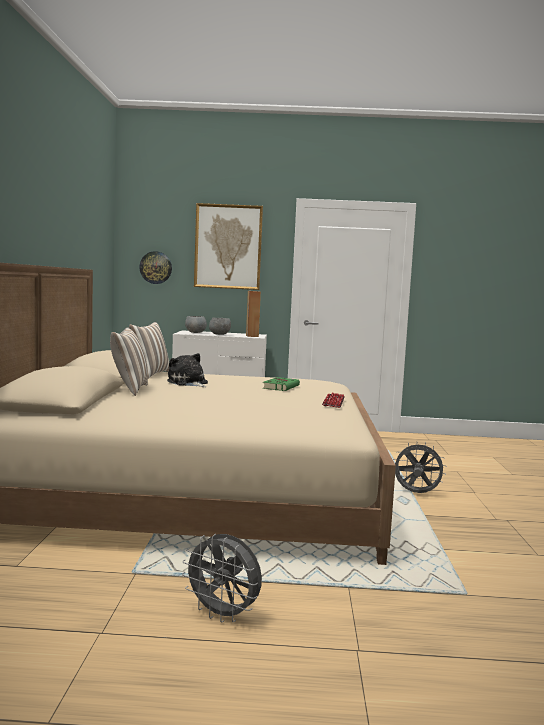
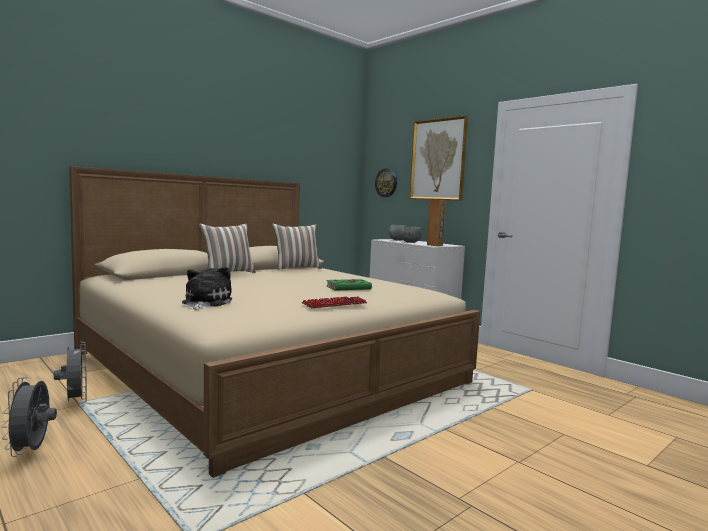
camera: 45 degrees right, 0 degrees up
(188, 383) = (289, 275): plush toy -> plush toy (205, 303)
(416, 494) = (437, 436): grey fan -> grey fan (75, 402)

